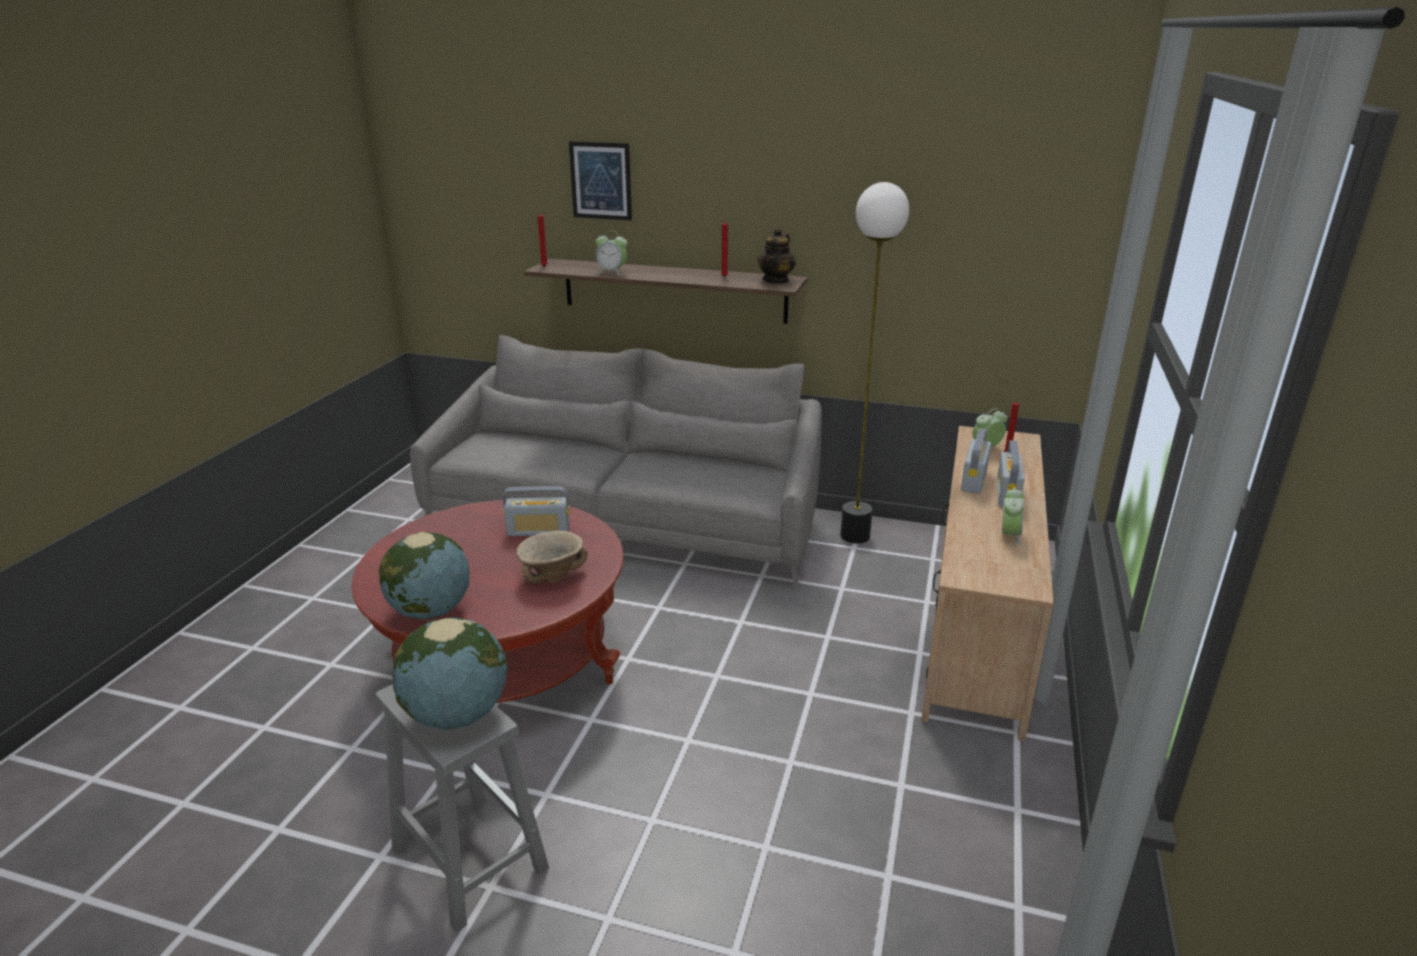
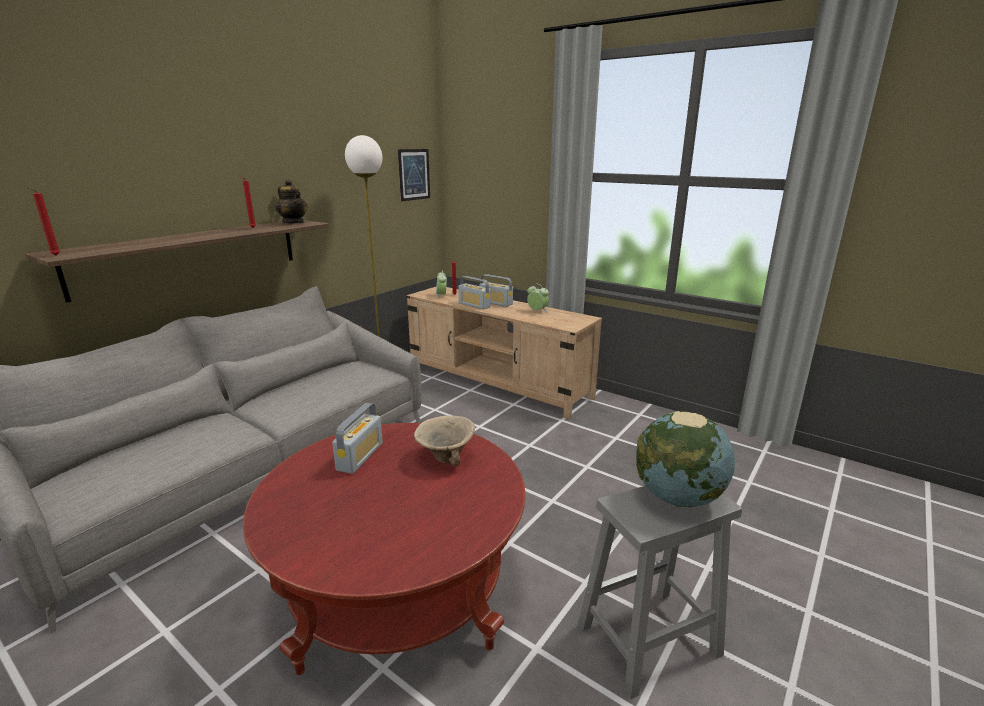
camera: 70 degrees left, 5 degrees down
(430, 611) = (458, 532): globe -> none
(601, 181) = (83, 153): picture -> picture (414, 174)
(612, 272) = (152, 243): alarm clock -> none

